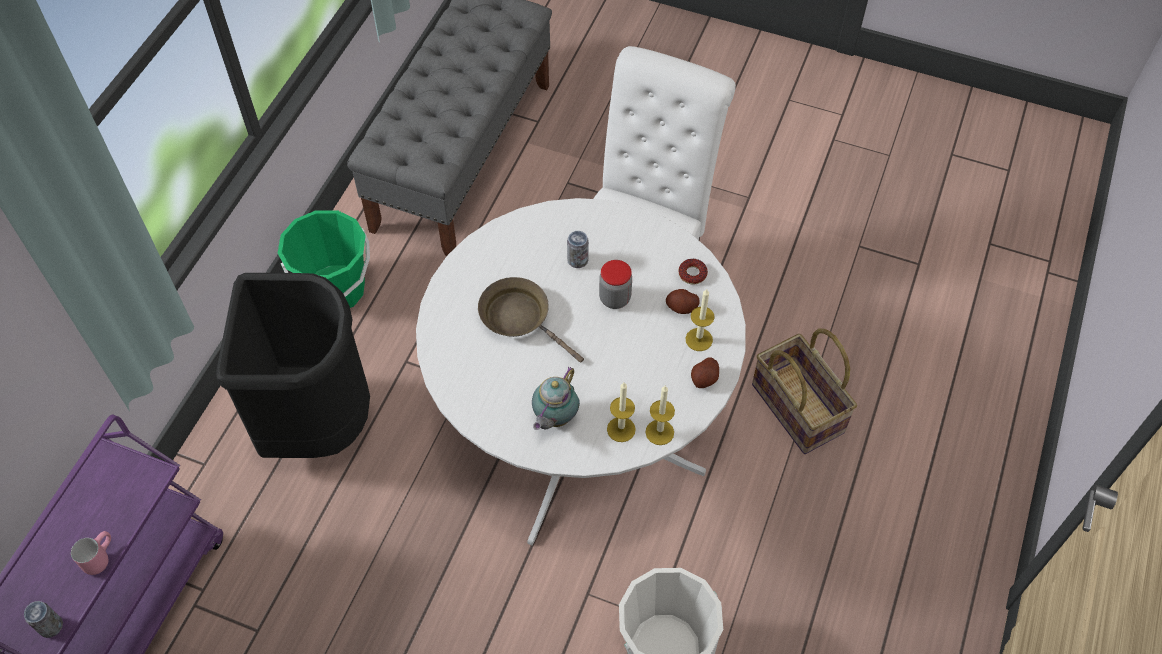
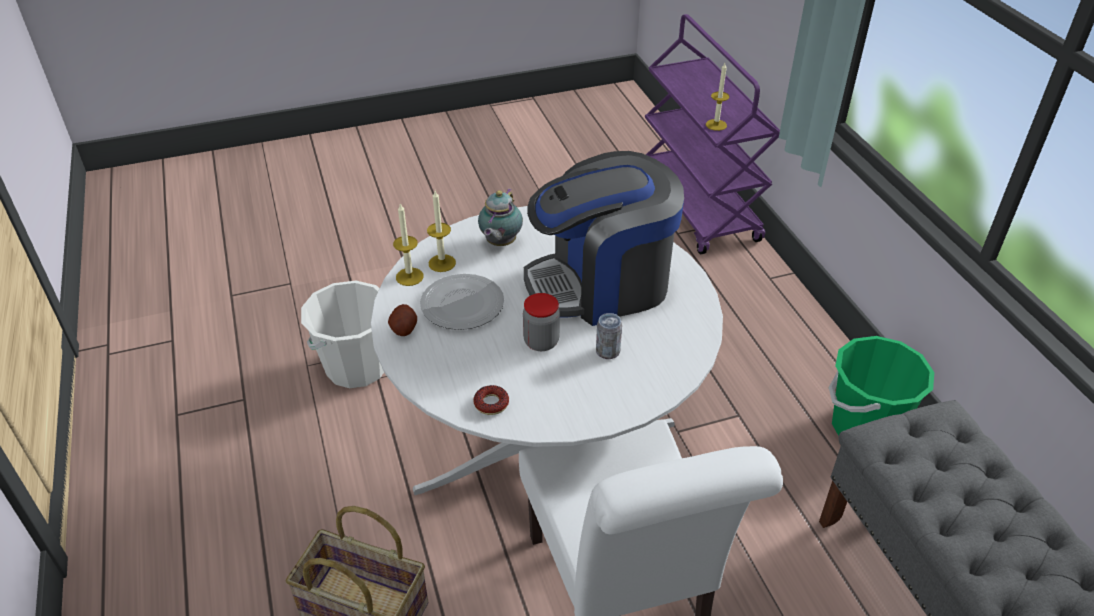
camera: 140 degrees right, 15 degrees down
(51, 626) = (672, 75): can -> none
(98, 557) = (692, 100): pink mug -> none
(318, 425) = (736, 338): black trash can -> none
(519, 318) = (601, 284): brown frying pan -> coffee machine
(554, 418) = (500, 243): teapot -> teapot turned 150 degrees counterclockwise
(642, 373) = (461, 304): none -> plate
(681, 307) = (474, 369): potato -> none
(699, 339) = (434, 354): candle -> candle (716, 125)

